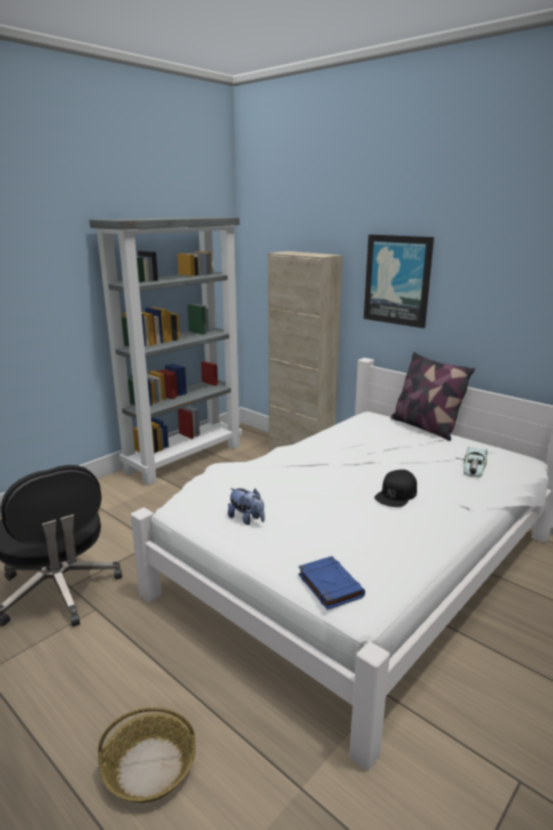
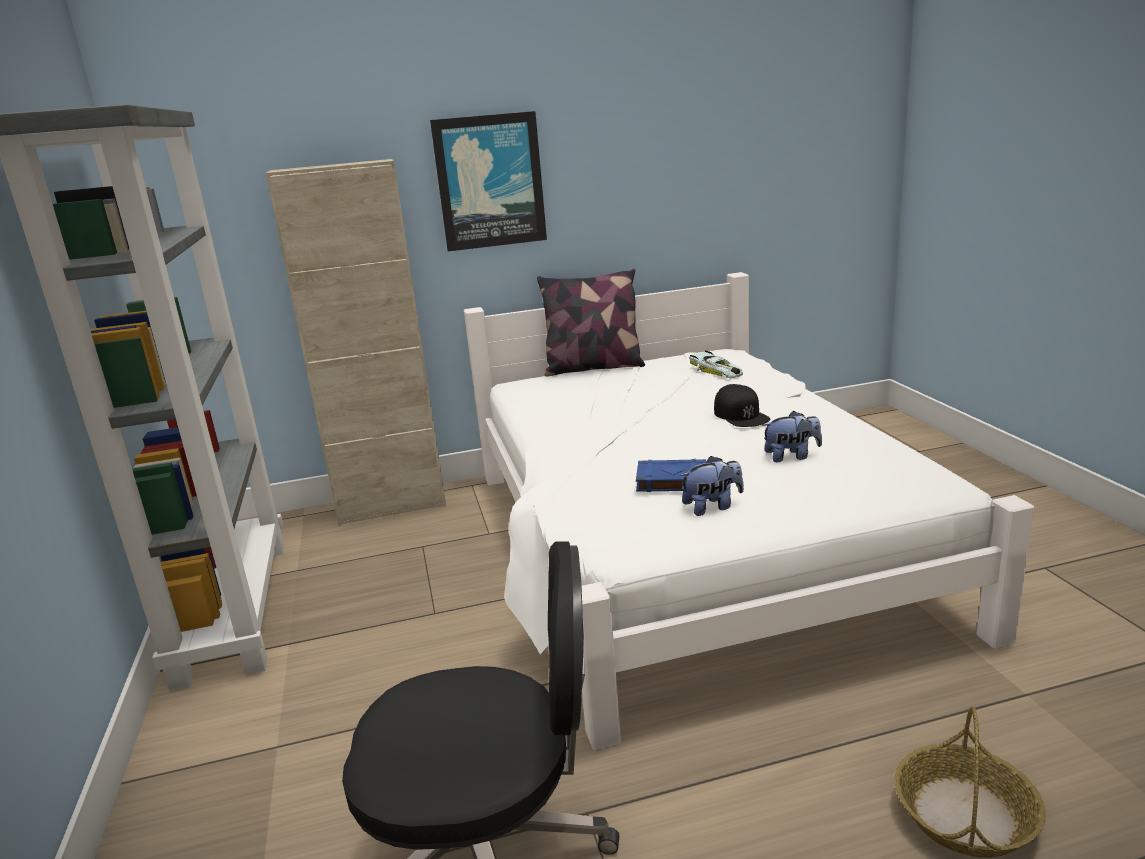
camera: 55 degrees left, 0 degrees up
(329, 585) = (899, 489): blue book -> blue book (671, 481)
(347, 530) = (791, 456): none -> plush toy

